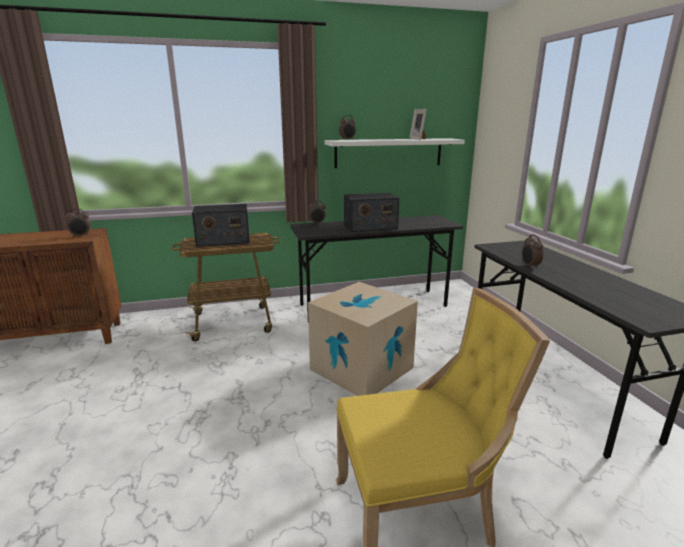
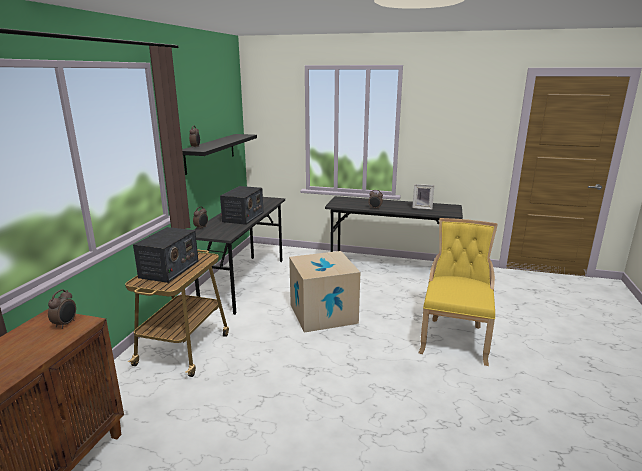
camera: 60 degrees left, 0 degrees up
(389, 153) = (210, 153): white shelf -> black shelf
(419, 139) = (231, 138): picture frame -> picture frame (422, 207)

